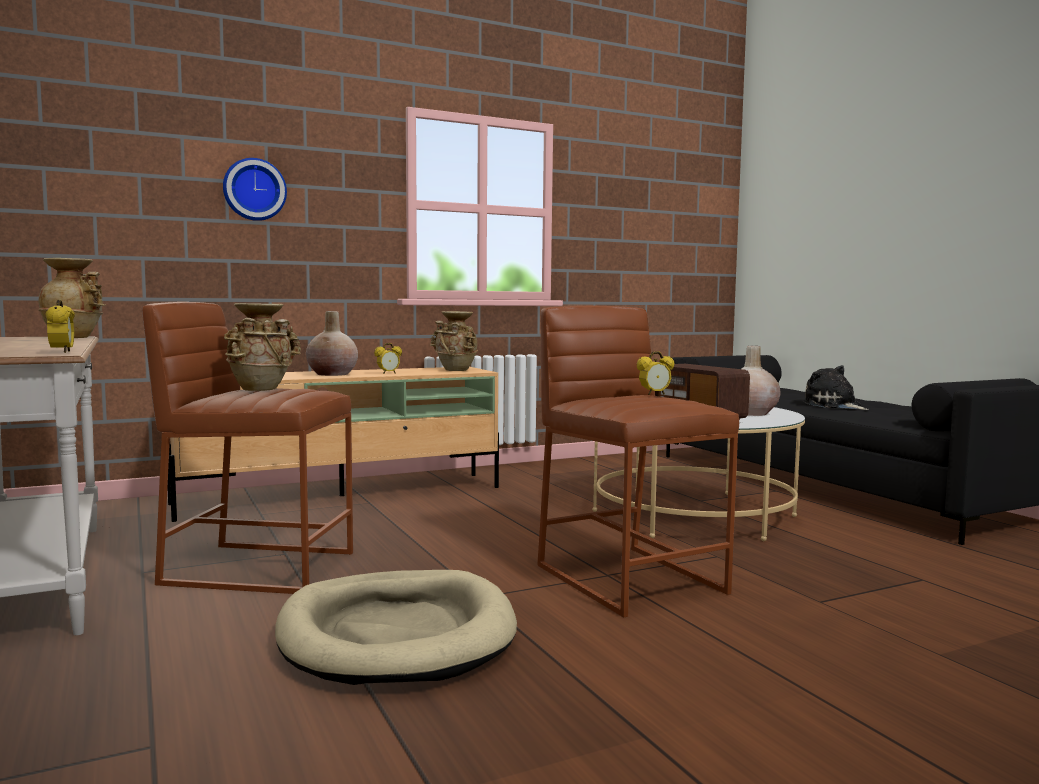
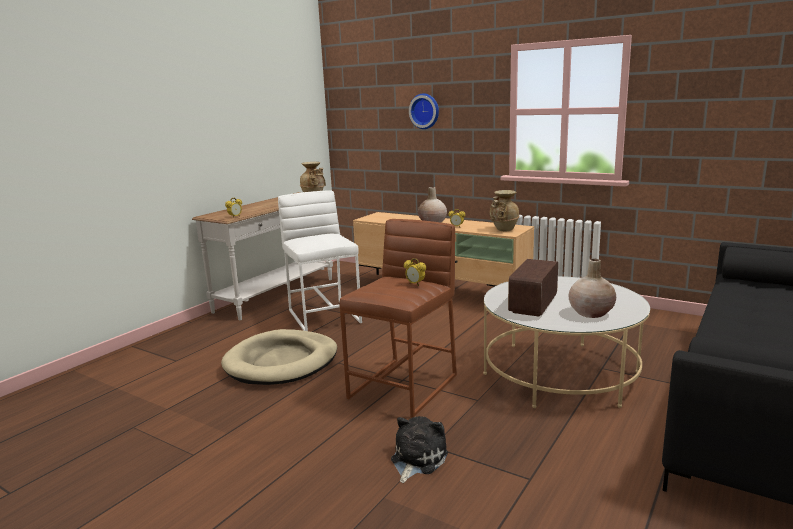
camera: 60 degrees right, 10 degrees up
(259, 567) = (325, 316): brown stool -> white stool
(261, 389) = (320, 236): beige vase -> none
(834, 406) = (744, 329): plush toy -> plush toy (416, 459)

